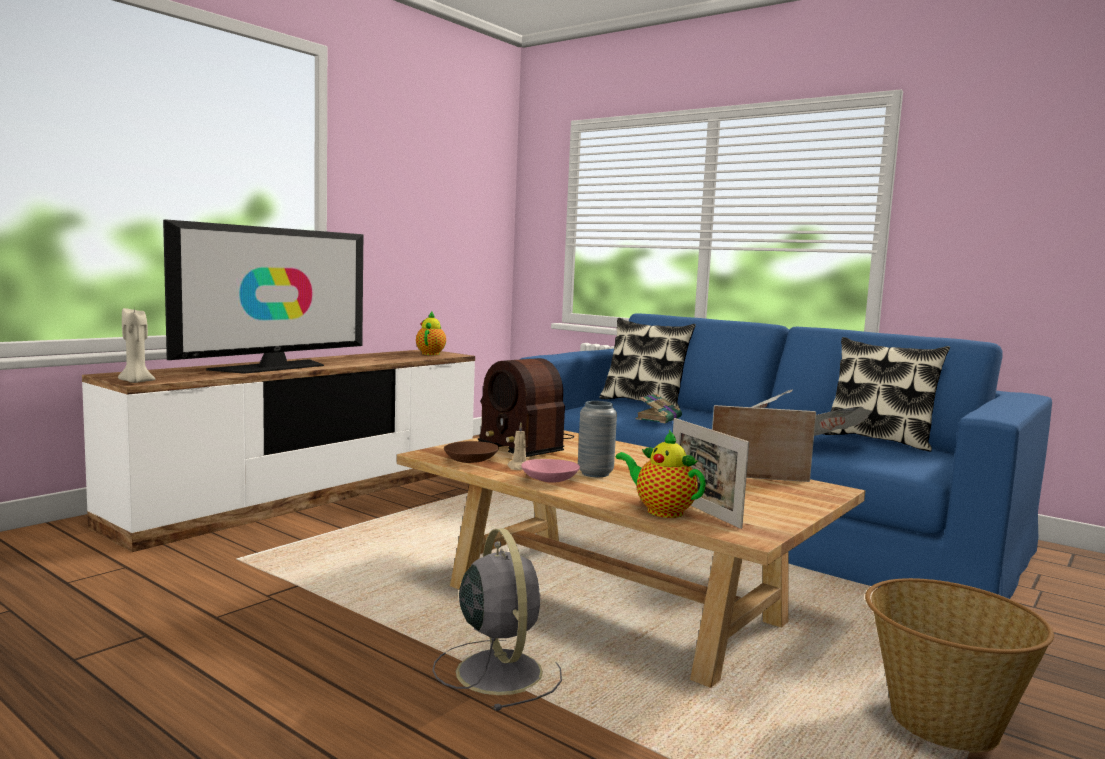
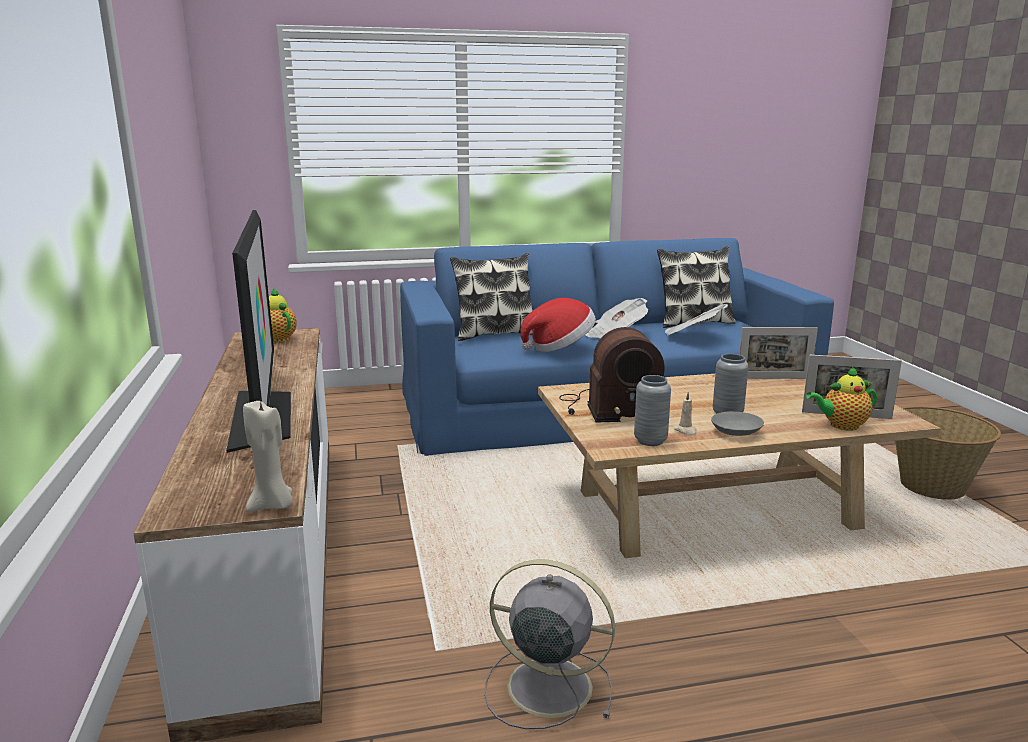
camera: 50 degrees left, 10 degrees up
(470, 461) = (650, 441): brown bowl -> grey vase
(498, 670) = (797, 590): grey fan -> grey fan (545, 686)
(549, 480) = (735, 432): pink bowl -> grey bowl
(659, 418) = (559, 347): book -> hat
(758, 478) = (774, 378): picture frame -> picture frame turned 135 degrees counterclockwise

